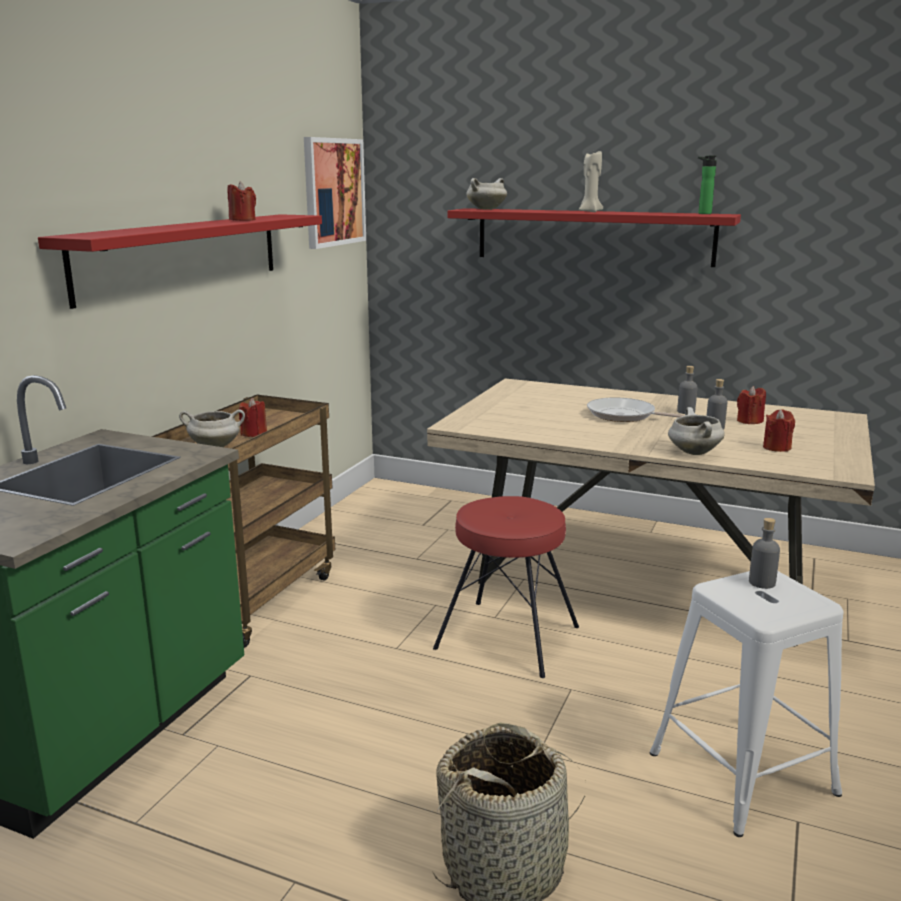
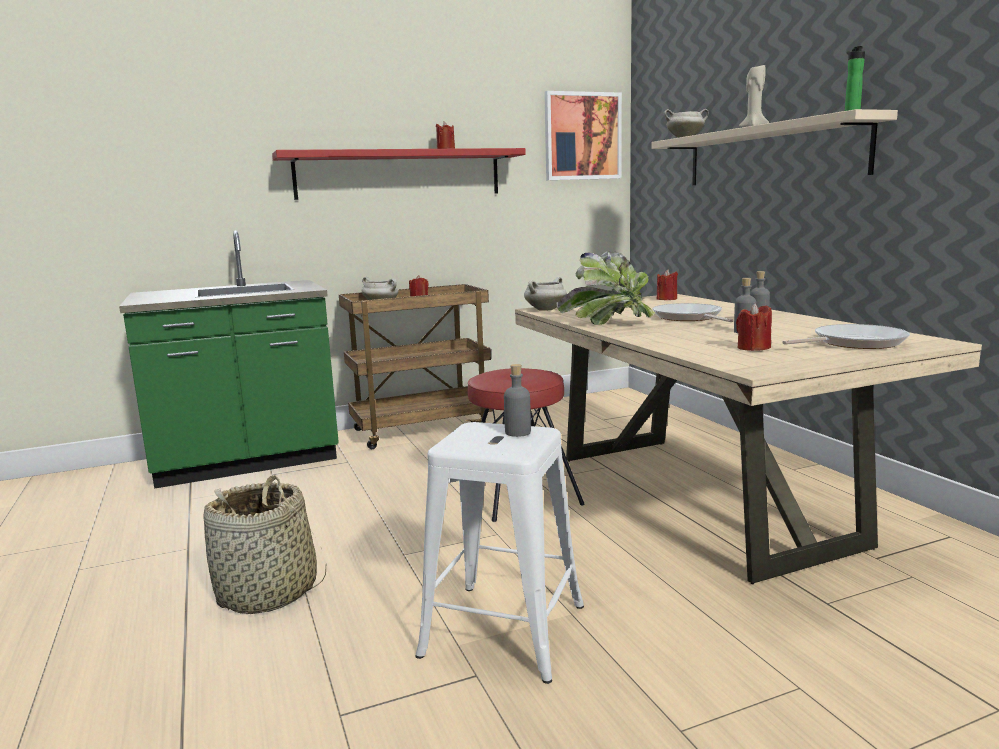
camera: 45 degrees right, 5 degrees down
(586, 436) = (607, 323): none -> potted plant
(593, 236) = (770, 155): red shelf -> beige shelf
(693, 452) = (658, 340): white cooking pot -> white cooking pot (545, 310)
(749, 421) = (800, 332): red candle -> red candle (666, 299)
(810, 427) = (854, 343): none -> frying pan

